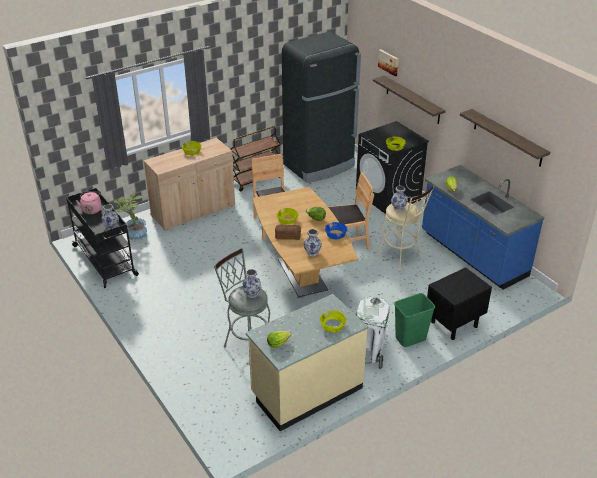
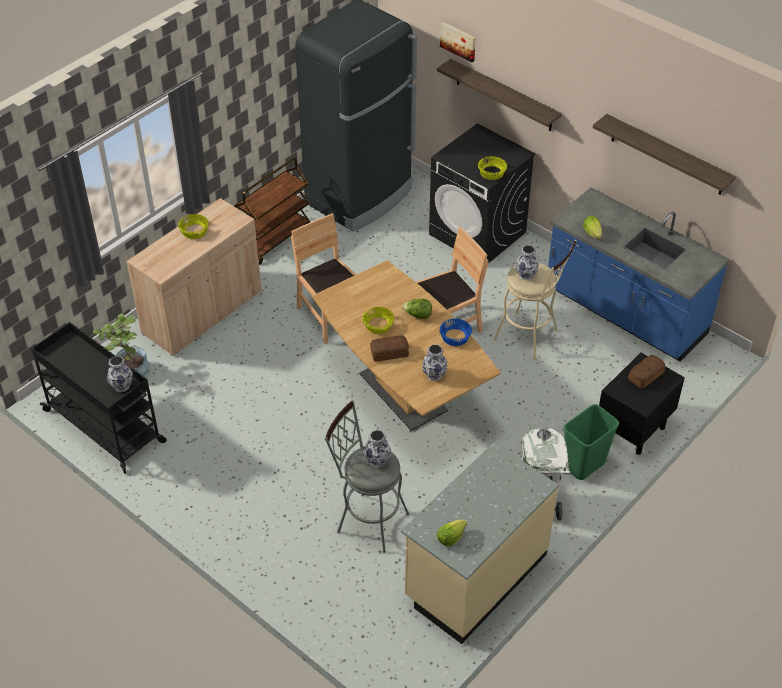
camera: 15 degrees left, 10 degrees up
(92, 209) = (77, 360): pink kettle -> none
(333, 325) = (513, 493): yellow bowl -> none
(463, 281) = (645, 375): none -> bread

